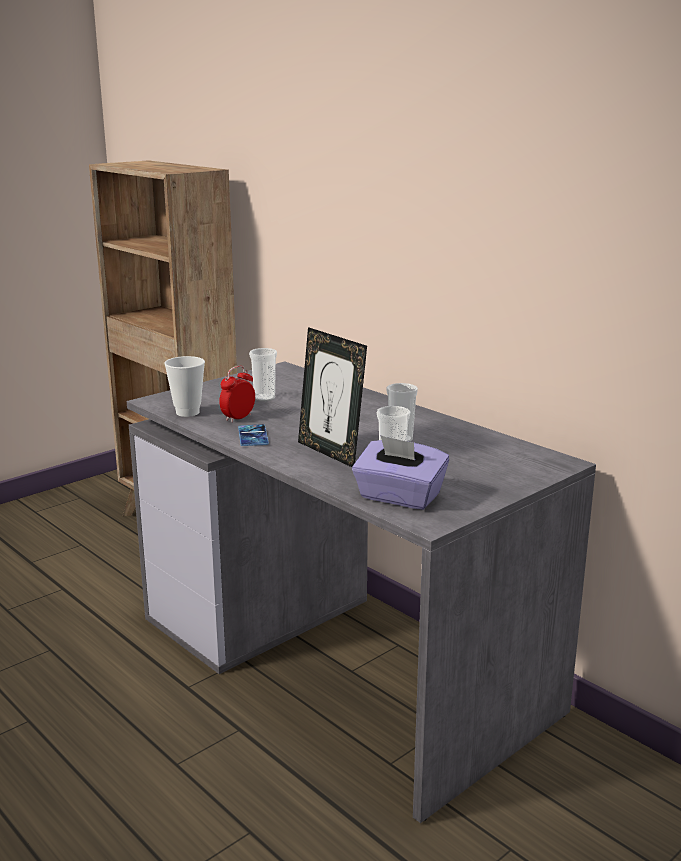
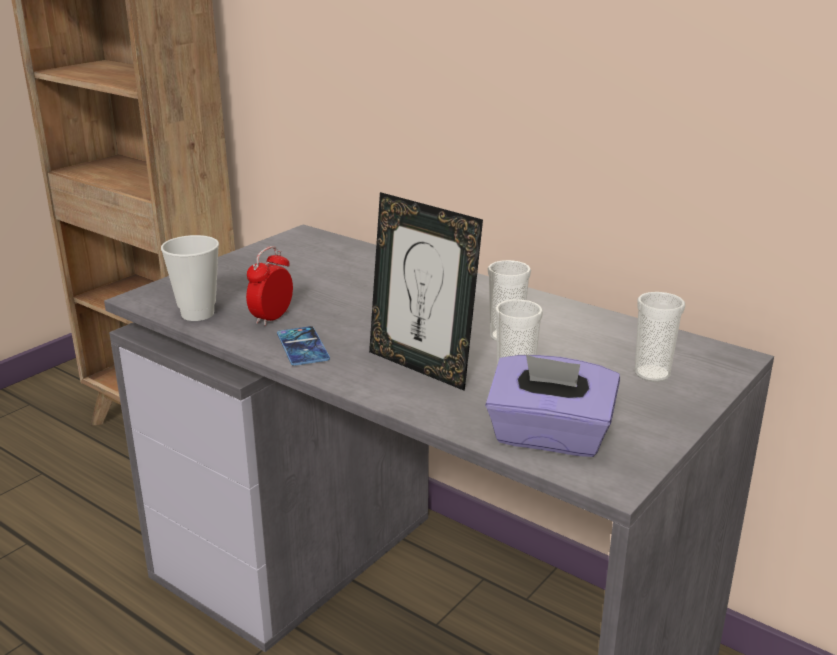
camera: 10 degrees left, 5 degrees up
(264, 398) = (297, 283): cup -> cup (652, 374)

